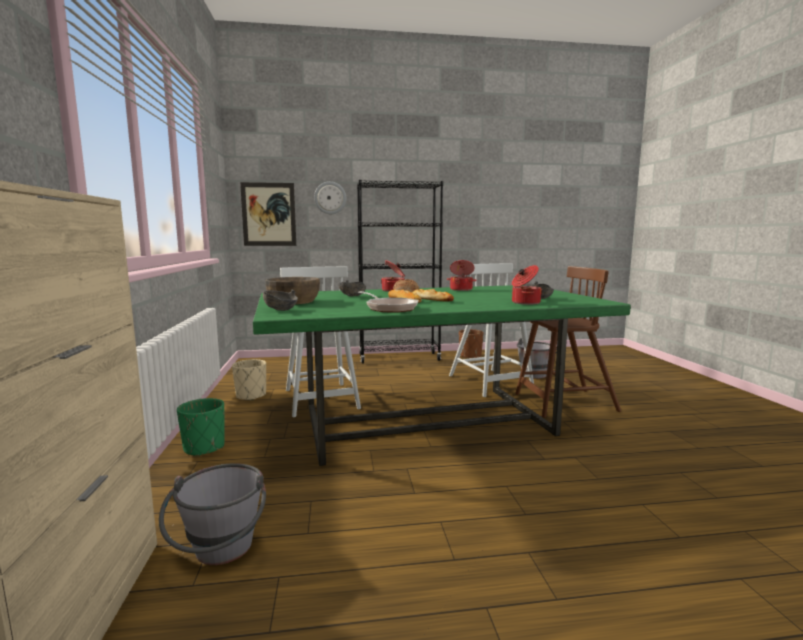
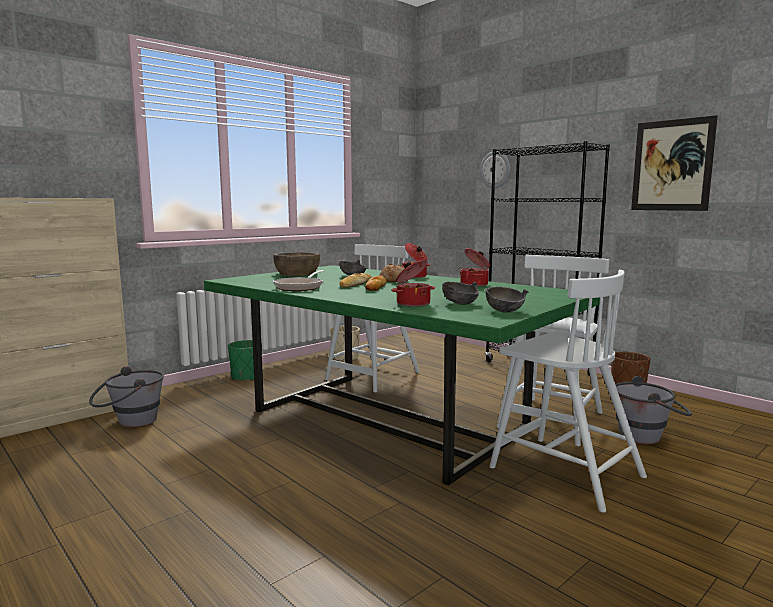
camera: 55 degrees right, 0 degrees up
(269, 214) = (443, 190): picture -> picture (672, 165)
(281, 310) = (252, 277): grey bowl -> grey bowl (505, 311)
(563, 403) = (563, 471): brown chair -> white chair

